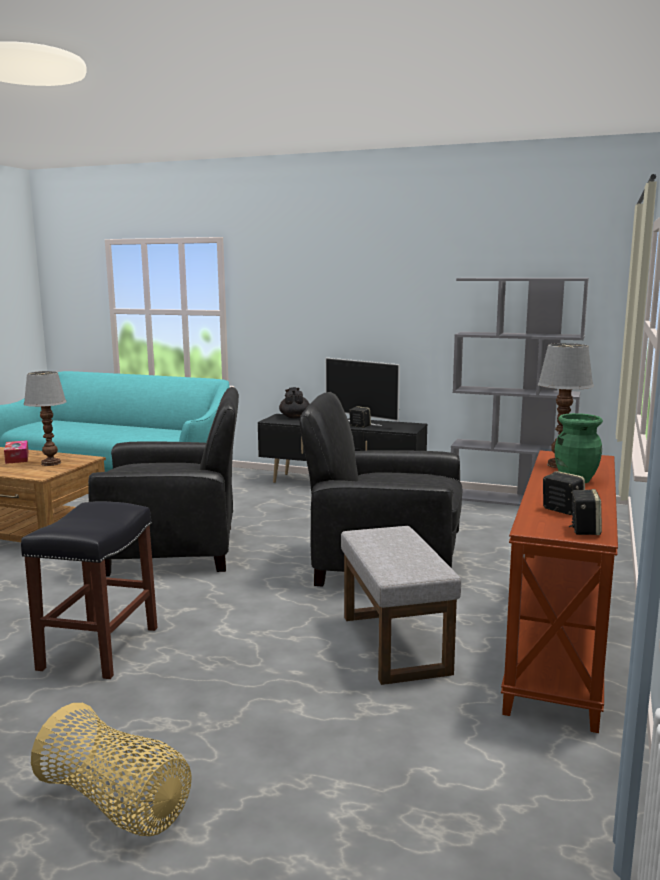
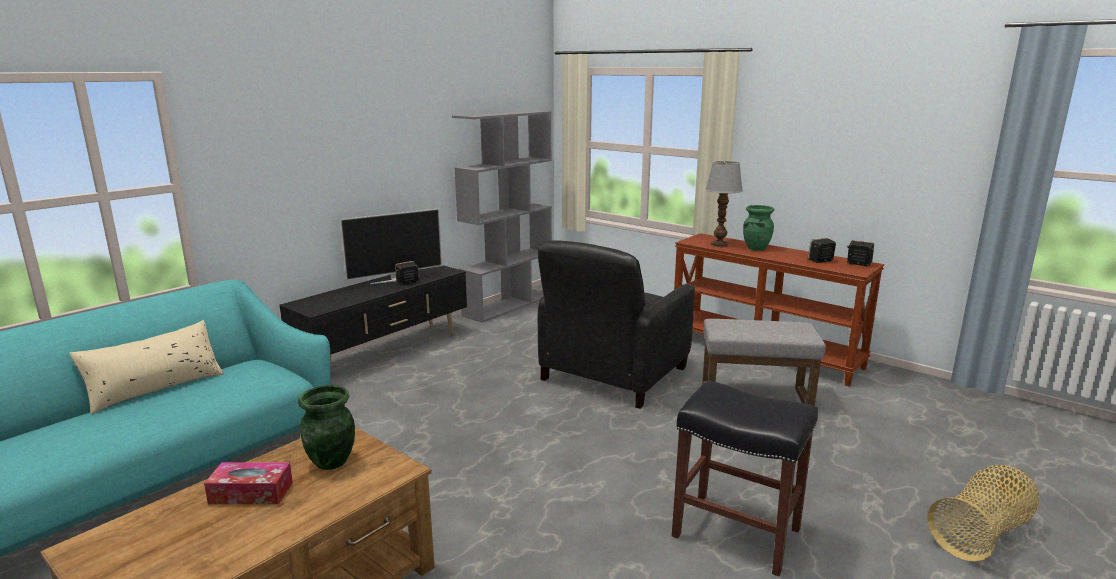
camera: 70 degrees left, 5 degrees up
(50, 463) = (332, 461): table lamp -> green vase
(141, 425) = (156, 388): none -> beige pillow
(173, 550) = (499, 468): black armchair -> none
(294, 417) = (317, 299): black teapot -> none

